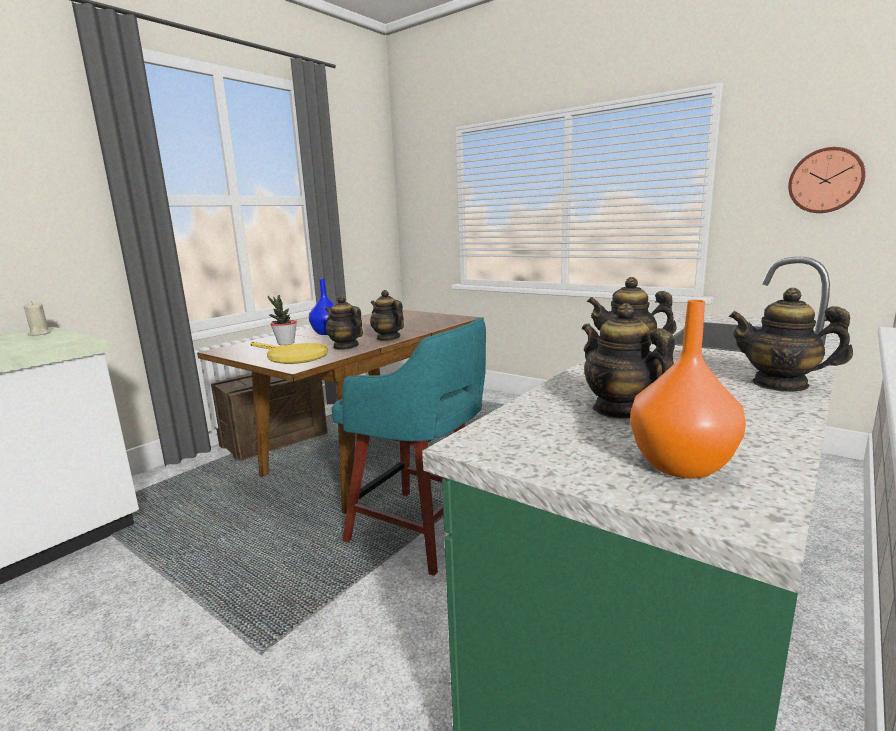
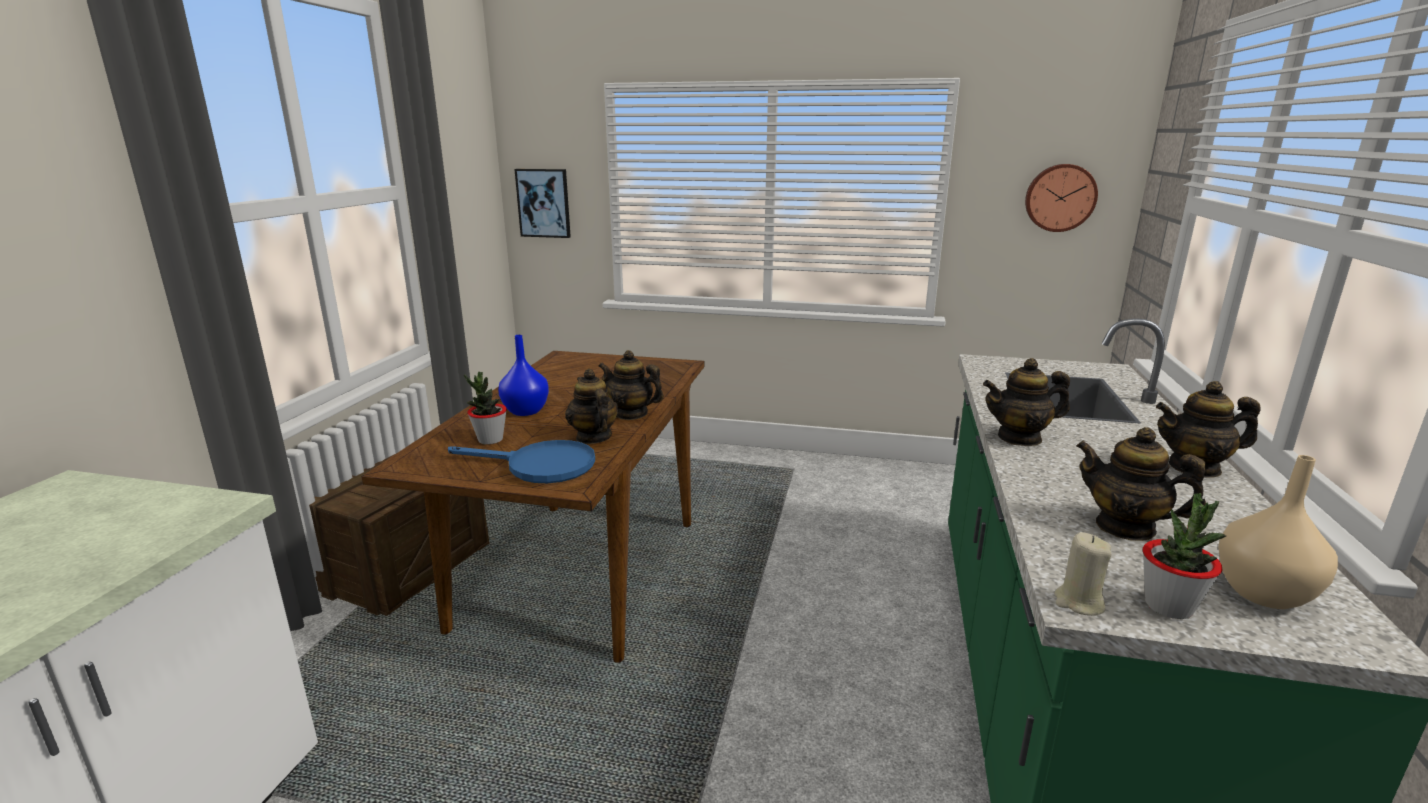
camera: 25 degrees left, 5 degrees up
(39, 334) = (82, 495): beige candle -> beige candle (1078, 602)
(292, 356) = (539, 466): yellow frying pan -> blue frying pan
(345, 347) = (593, 437): teapot -> teapot turned 45 degrees clockwise
(419, 216) = (544, 203): none -> picture
(422, 531) = (735, 661): turquoise stool -> none
(558, 458) = (1168, 607): none -> potted plant
(683, 466) = (1264, 593): orange vase -> beige vase

